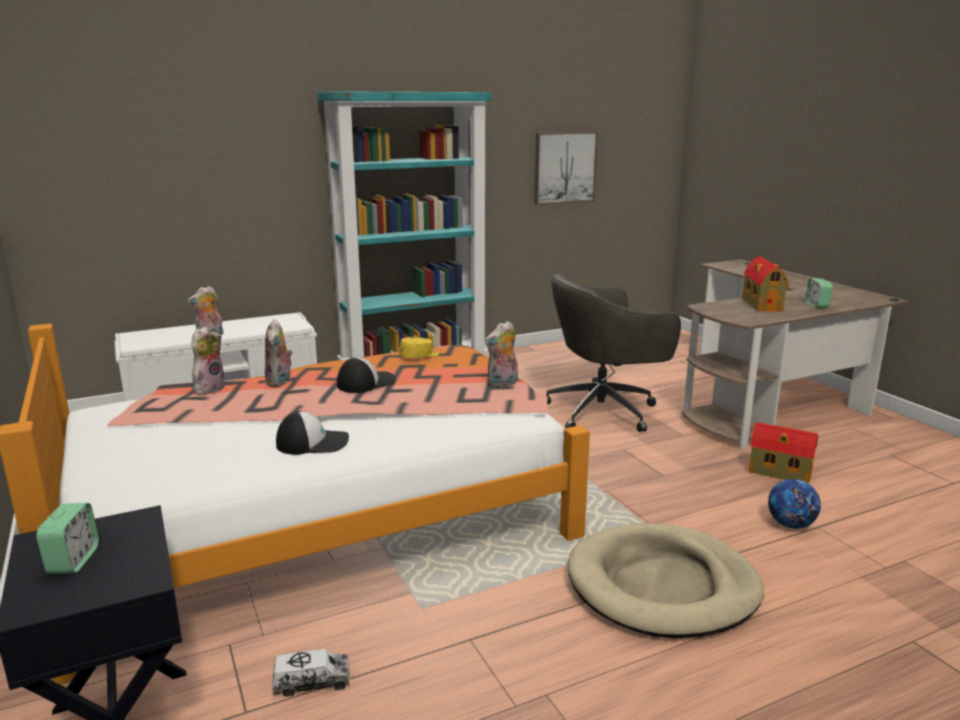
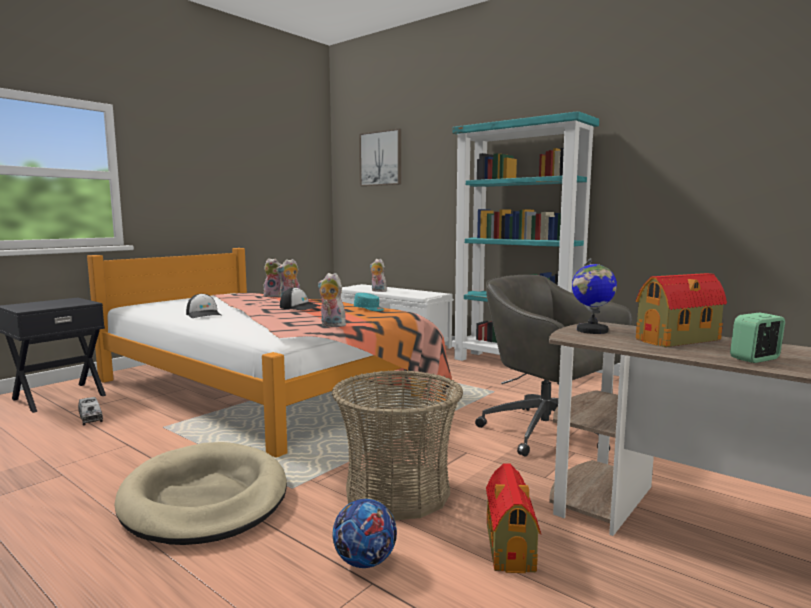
camera: 65 degrees right, 10 degrees down
(73, 561) = (49, 303): alarm clock -> none
(419, 356) = (369, 309): yellow cap -> turquoise cap
(564, 167) = (721, 189): picture -> picture (381, 158)
(686, 492) = (397, 492): none -> basket
(724, 313) = (592, 330): none -> globe

